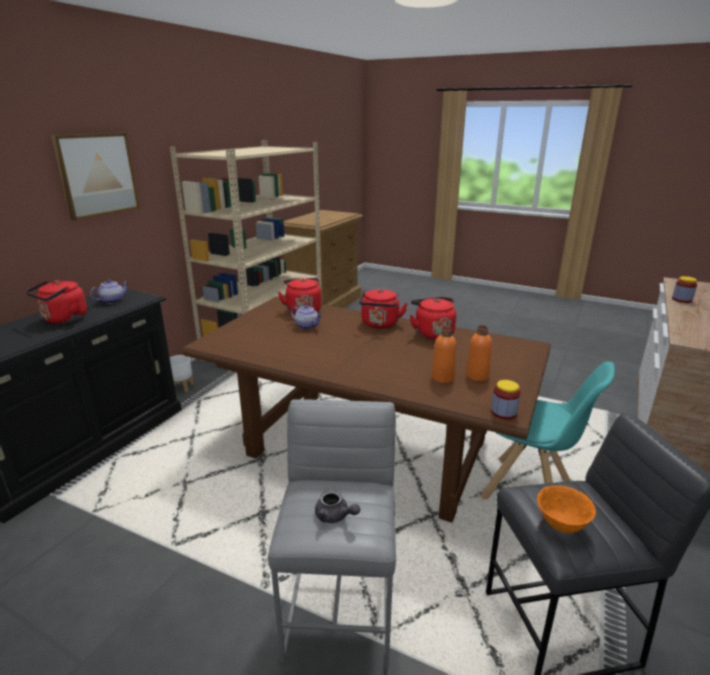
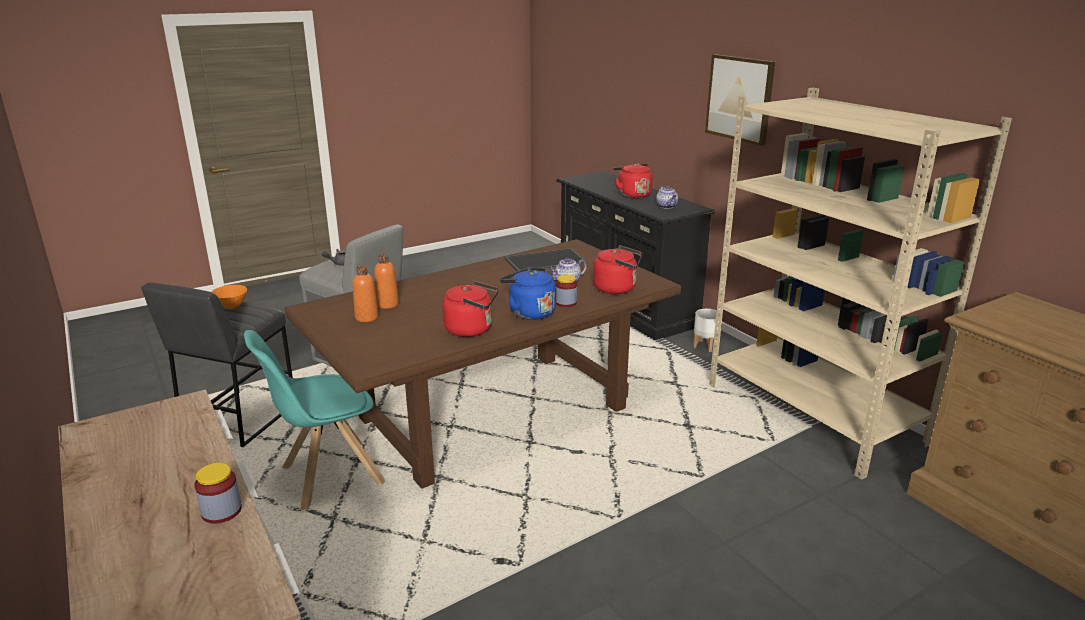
camera: 120 degrees right, 0 degrees up
(266, 344) = (545, 262): none -> tray
(380, 324) = (529, 312): red kettle -> blue kettle
(504, 412) = (311, 307): jar -> jar (566, 303)

